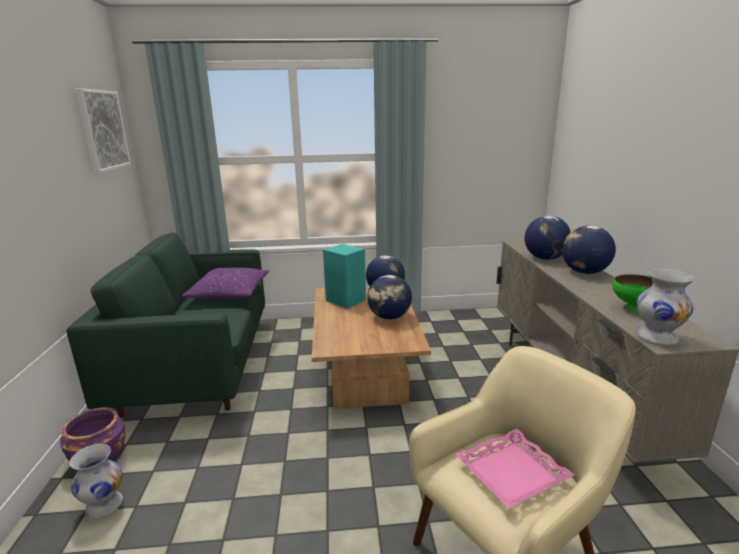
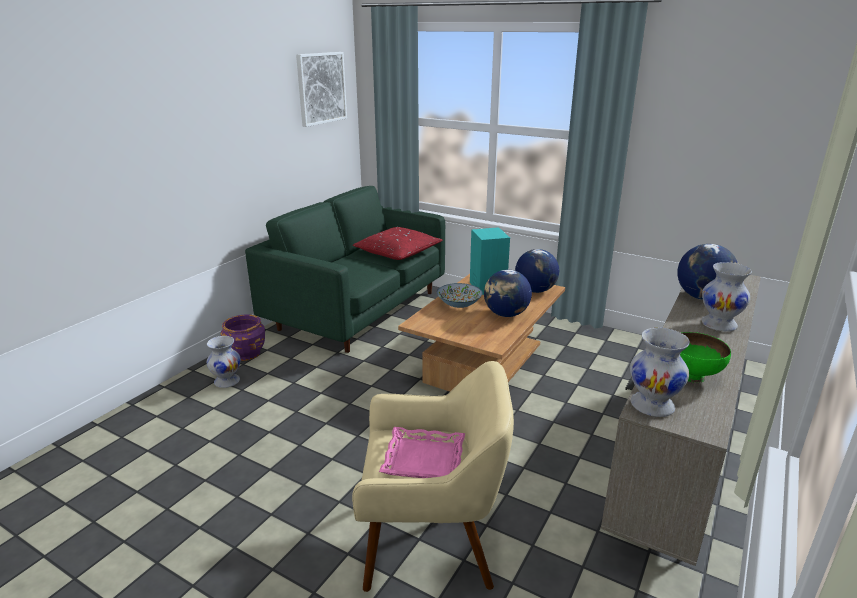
camera: 35 degrees right, 5 degrees up
(229, 292) = (397, 252): purple pillow -> red pillow
(342, 321) = (459, 305): none -> bowl
(584, 272) = (718, 325): globe -> white vase

